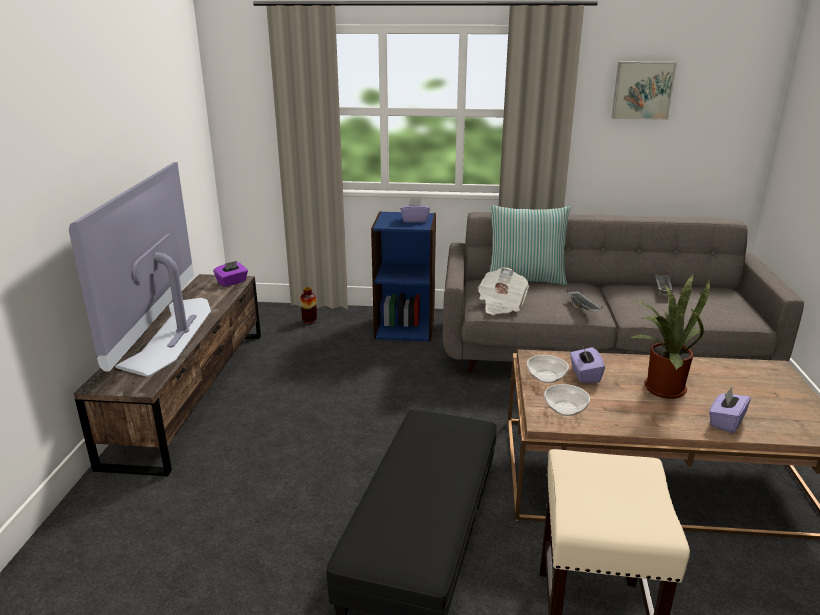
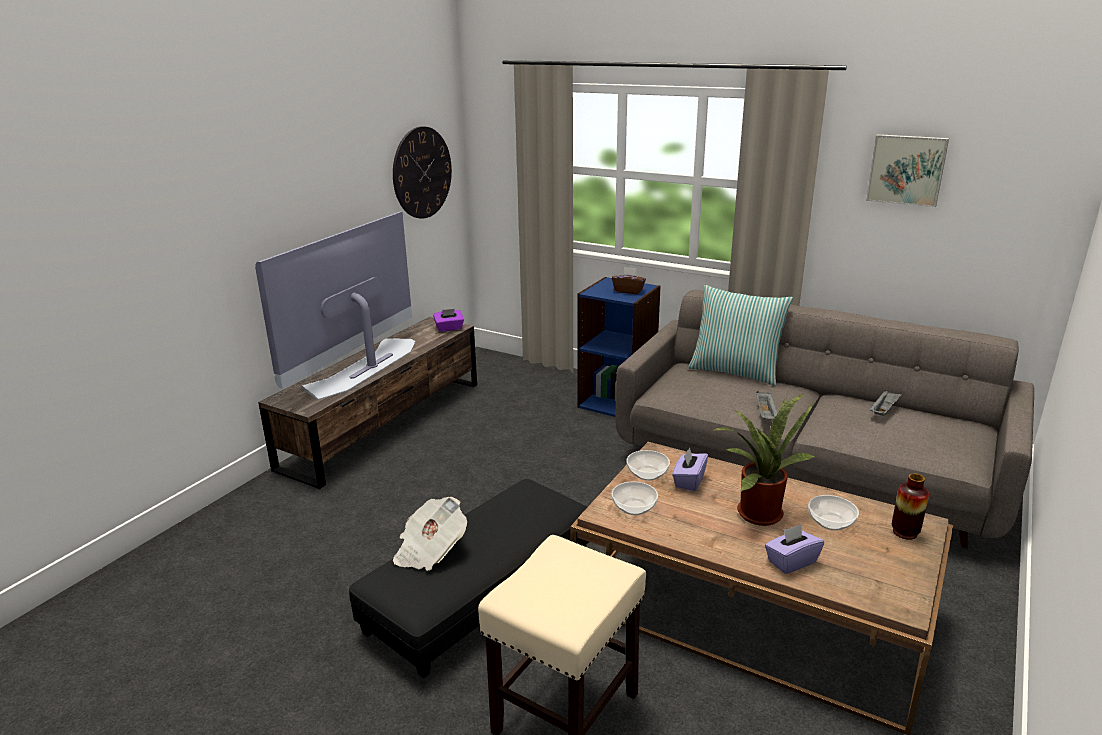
camera: 25 degrees right, 0 degrees up
(179, 122) = (422, 173): none -> wall clock
(309, 321) = (530, 379): vase -> vase (905, 532)
(414, 220) = (628, 291): purple tissue box -> brown tissue box
(501, 304) = (681, 394): newspaper -> newspaper (430, 550)
(718, 383) = (830, 522): none -> bowl

